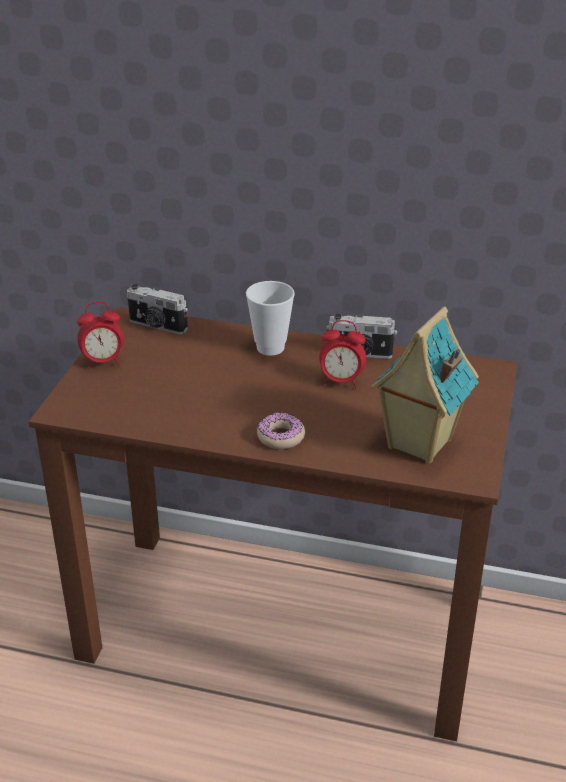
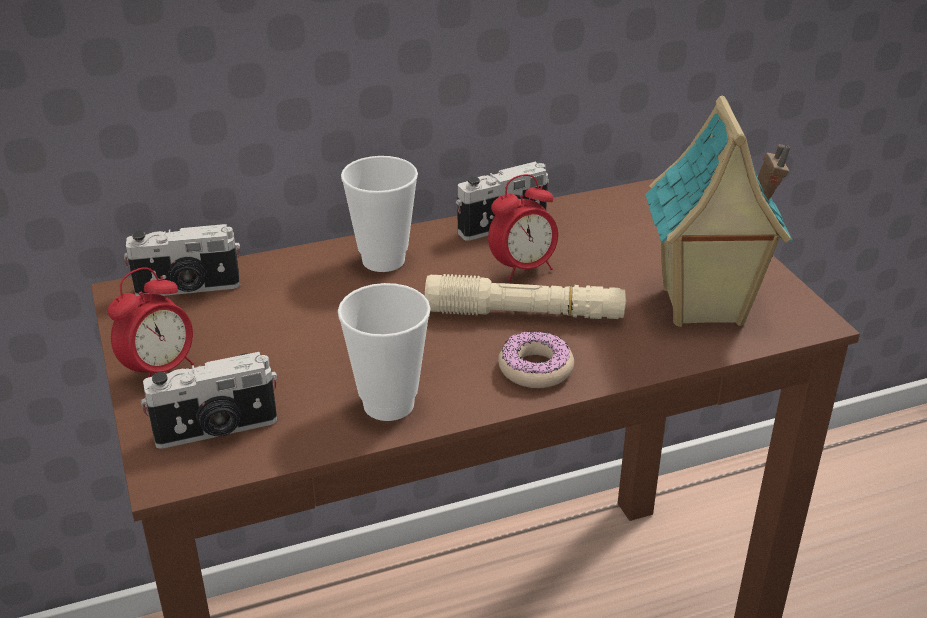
camera: 35 degrees left, 0 degrees up
(98, 401) = (217, 430): none -> camera
(187, 422) = (388, 404): none -> cup
(310, 407) = (525, 314): none -> beige flashlight

